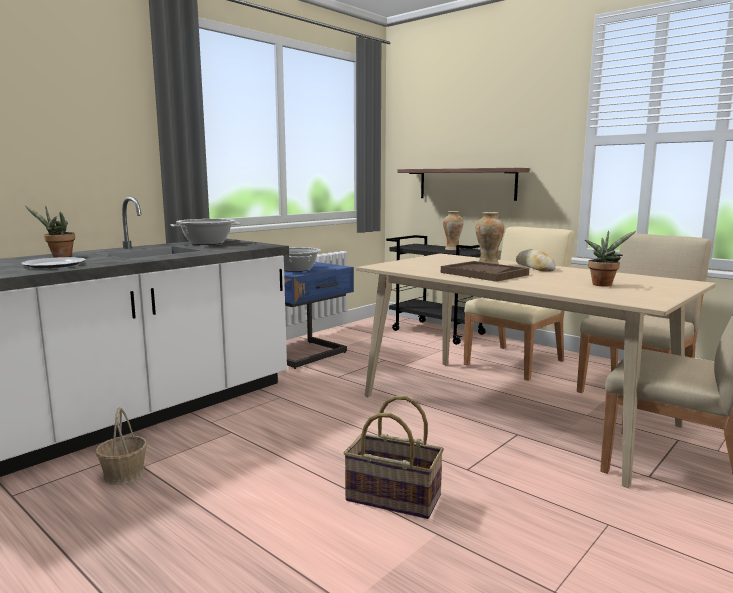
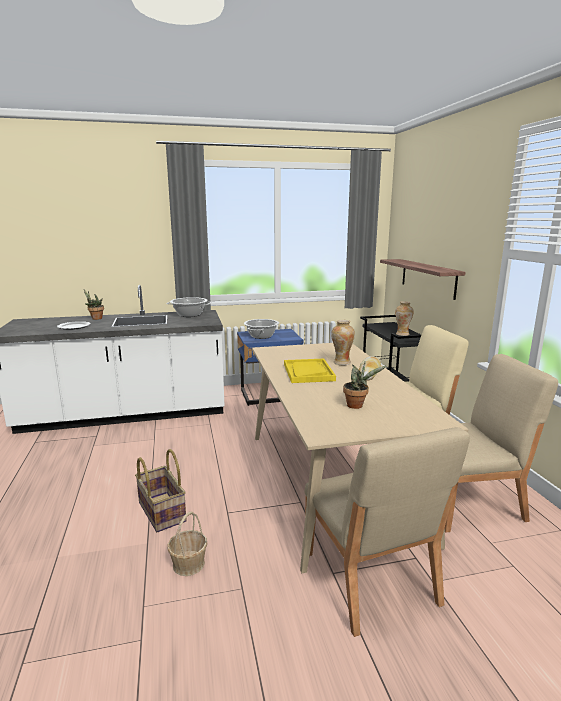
camera: 35 degrees right, 5 degrees up
(124, 475) = (81, 447): basket -> basket (188, 564)
(483, 273) = (308, 372): brown tray -> yellow tray

